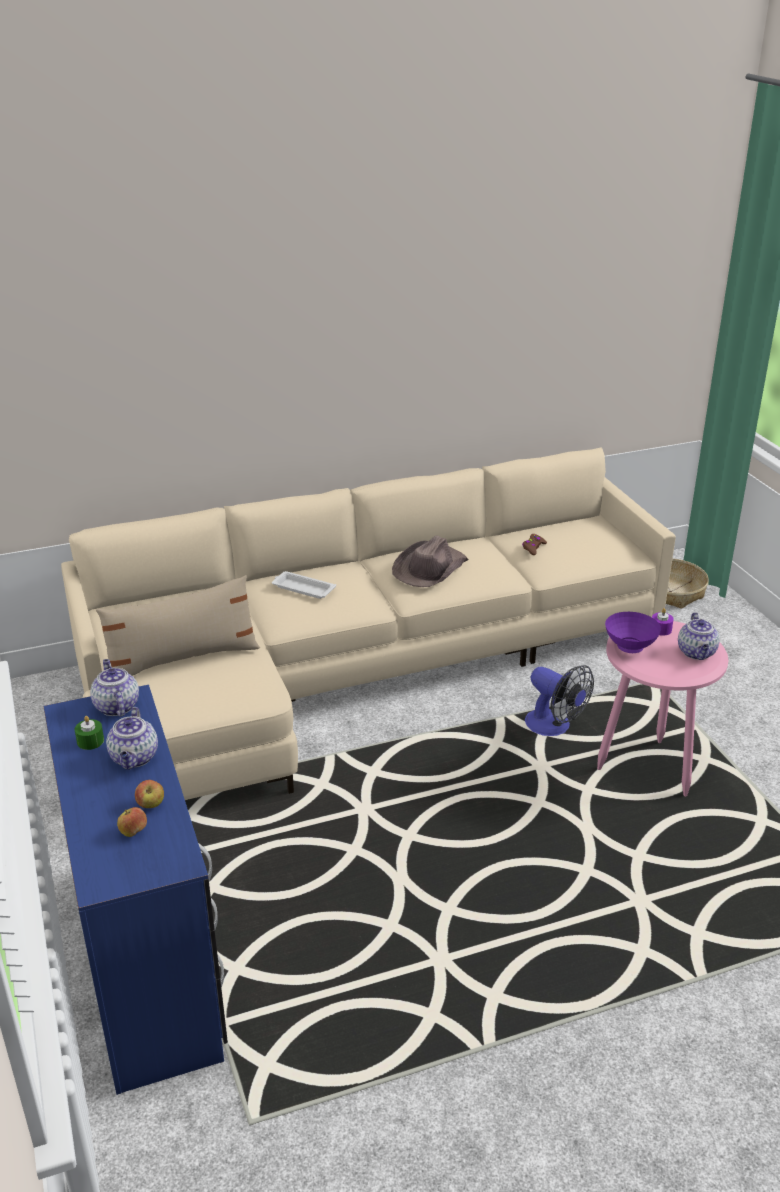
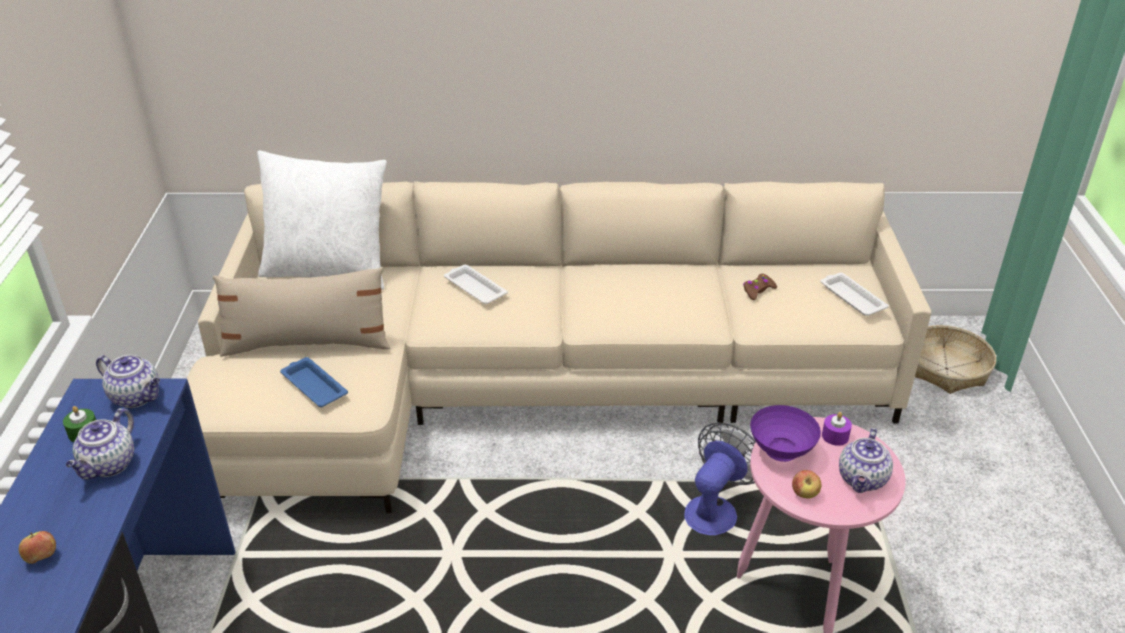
camera: 20 degrees right, 5 degrees up
(116, 706) = (137, 397): teapot -> teapot turned 120 degrees clockwise
(151, 804) = (82, 528): apple -> apple (804, 494)
(159, 600) = (329, 271): none -> white pillow
(212, 689) = (313, 386): none -> blue tray
(429, 568) = (622, 293): brown hat -> none
(554, 727) = (715, 509): fan -> fan turned 120 degrees counterclockwise
(606, 540) = (851, 297): none -> white tray

